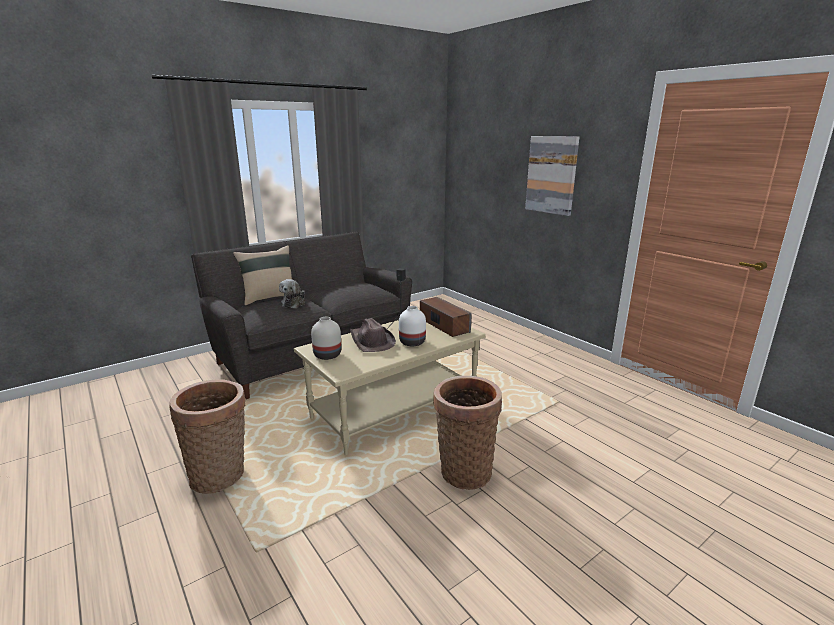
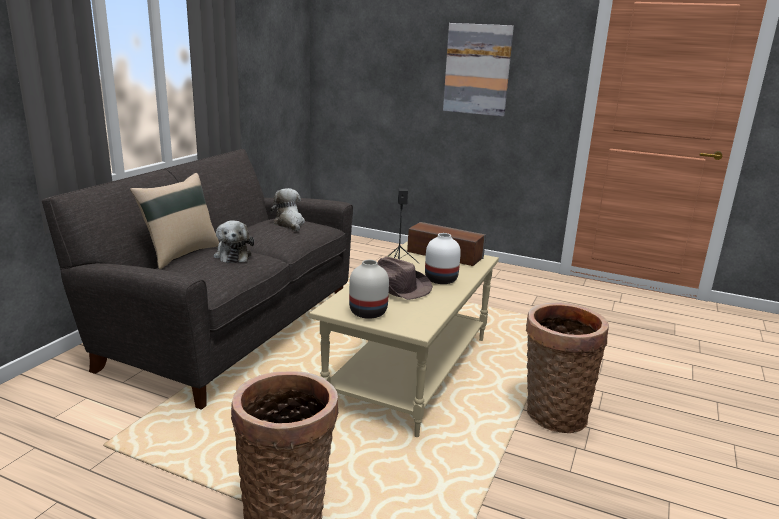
camera: 30 degrees left, 0 degrees up
(359, 287) = (289, 224): none -> plush toy

